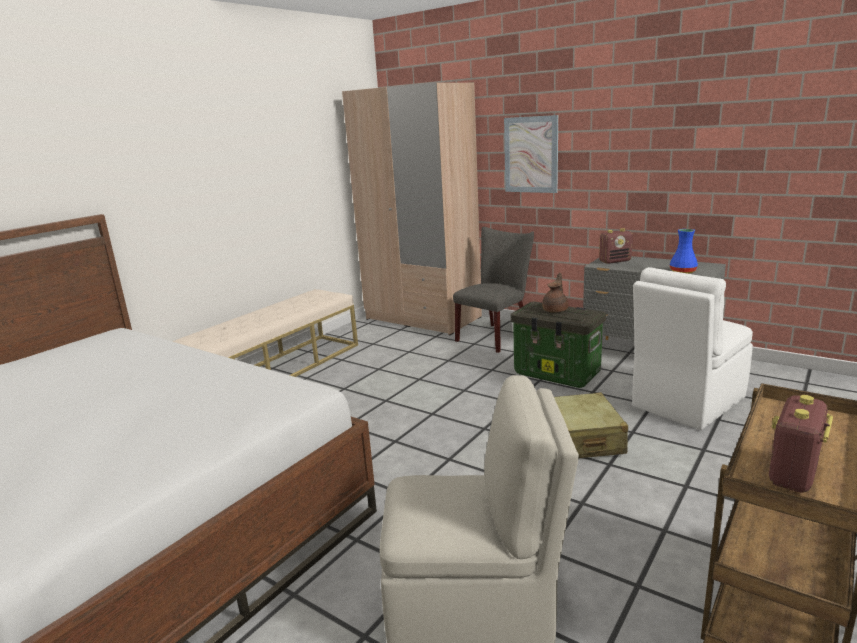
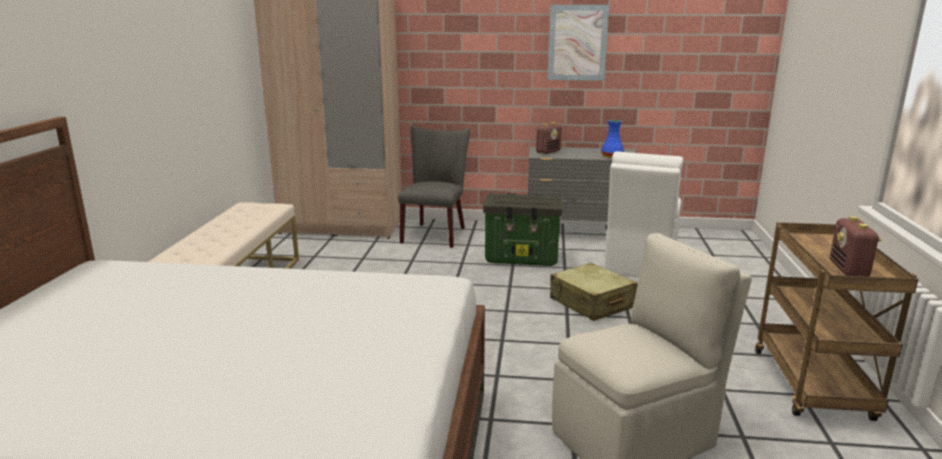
camera: 30 degrees left, 0 degrees up
(531, 155) = (456, 54): picture -> picture (577, 43)
(556, 310) = (520, 198): brown teapot -> none

